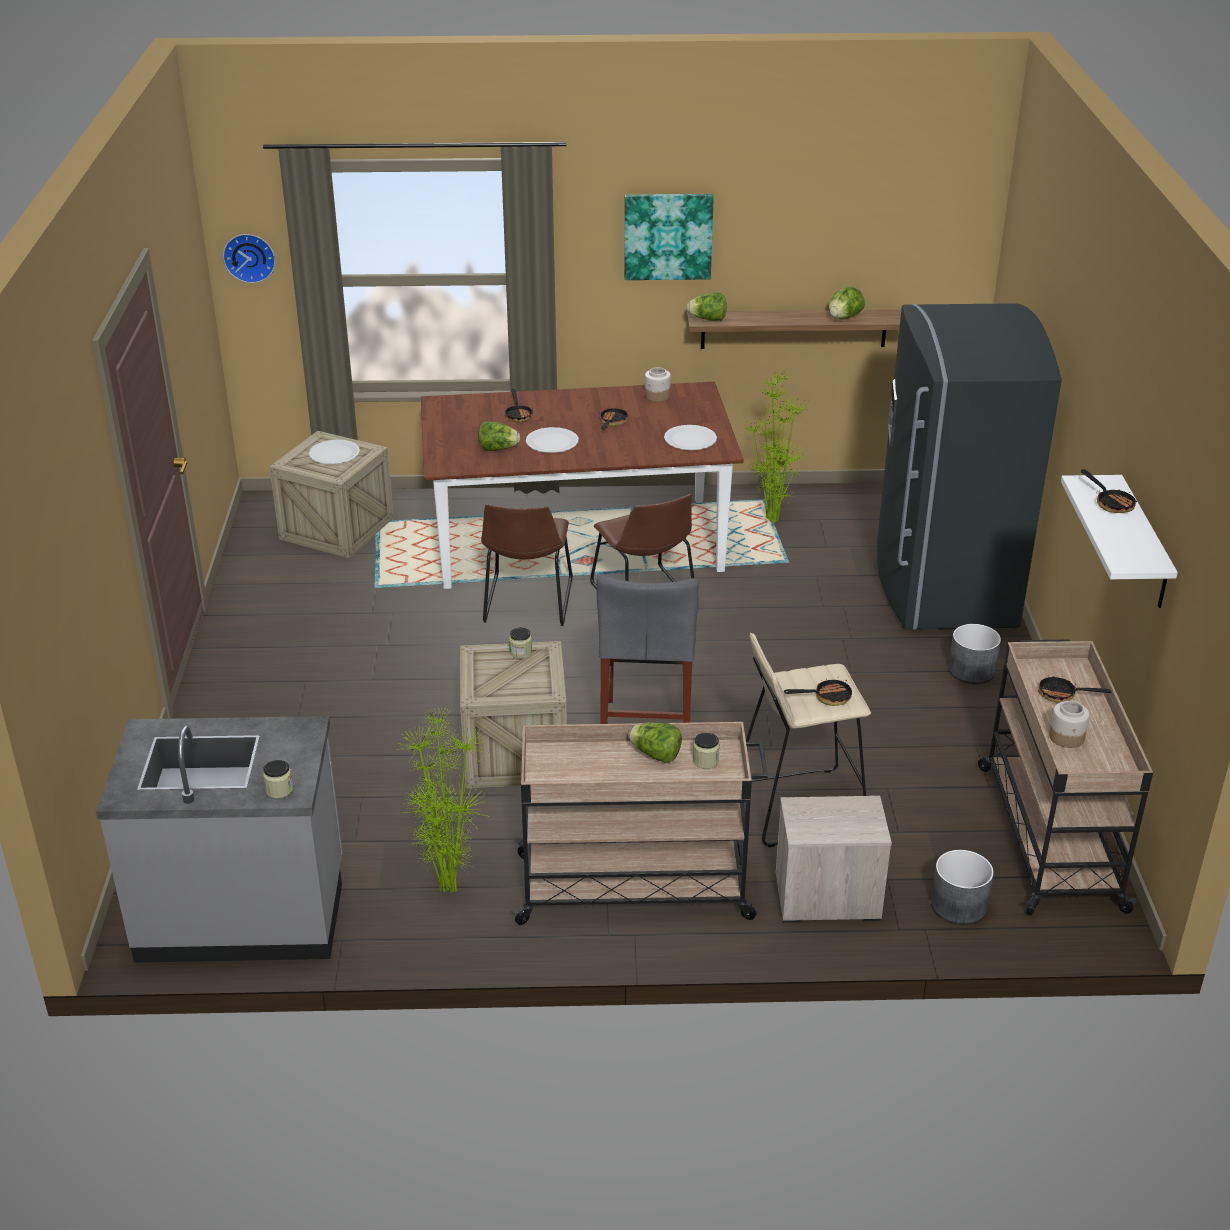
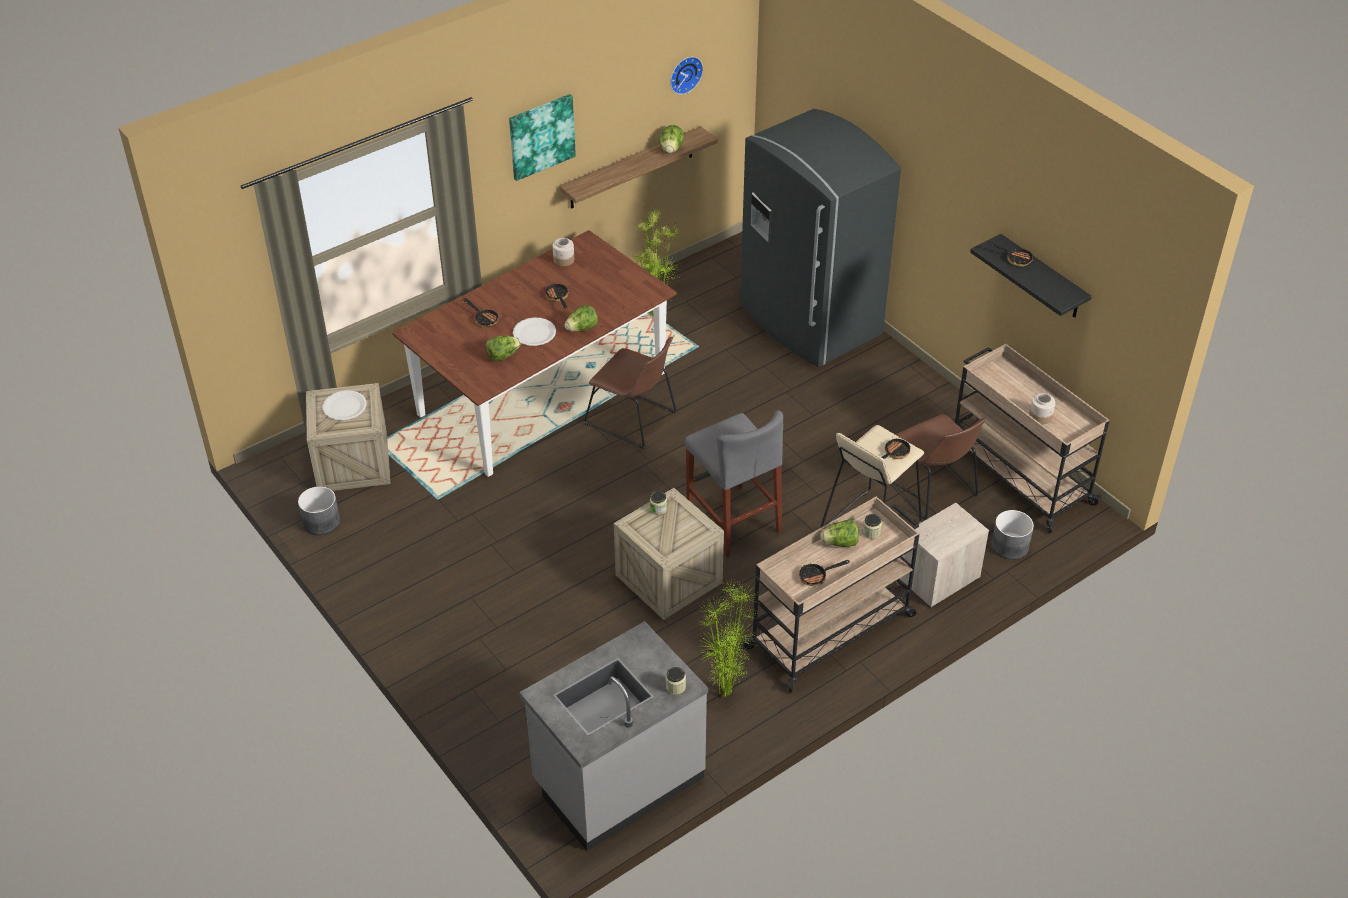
camera: 35 degrees left, 10 degrees up
(249, 257) = (228, 276): wall clock -> wall clock (684, 74)
(527, 603) = (558, 460): brown chair -> brown chair (932, 488)
(690, 439) = (625, 290): white plate -> none
(708, 319) = (582, 187): lettuce -> lettuce (582, 328)
(971, 670) = (880, 379): grey planter -> grey planter (321, 522)
(1062, 695) = (1014, 388): frying pan -> frying pan (817, 576)
(1143, 544) = (1042, 278): white shelf -> black shelf

